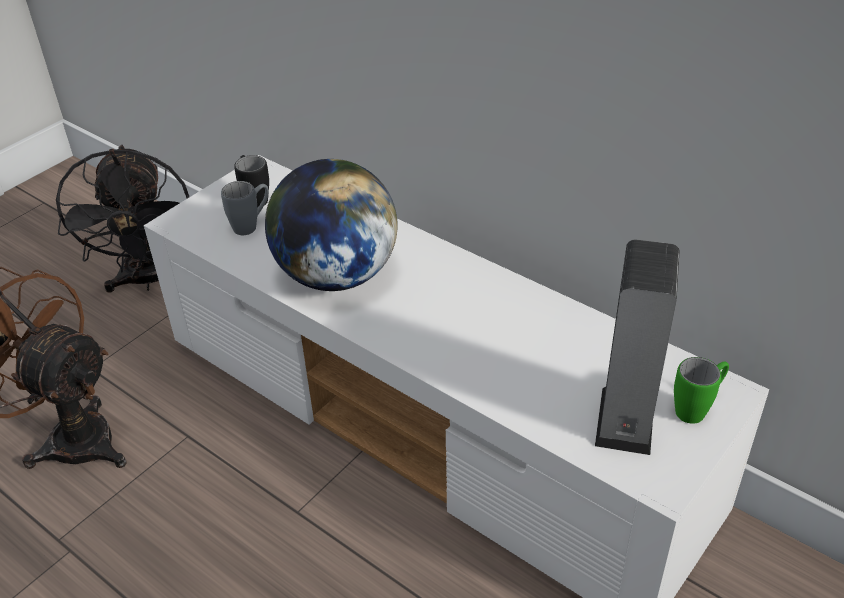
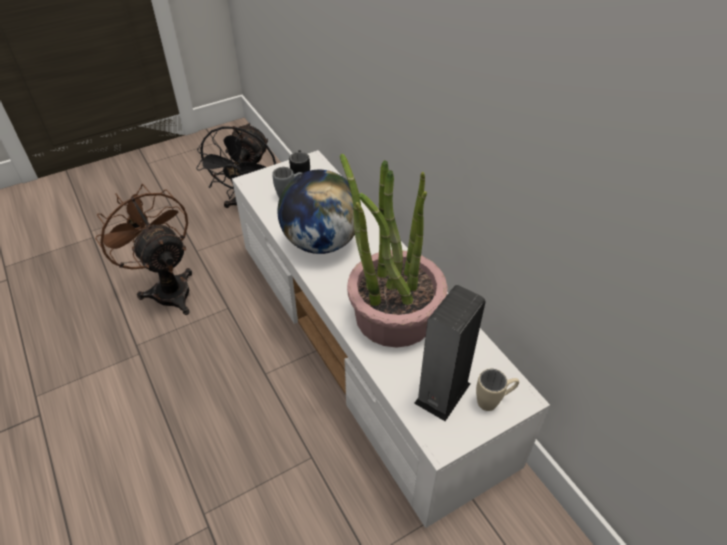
camera: 20 degrees right, 5 degrees up
(499, 341) = (394, 315): none -> potted plant
(697, 408) = (493, 401): green mug -> beige mug

